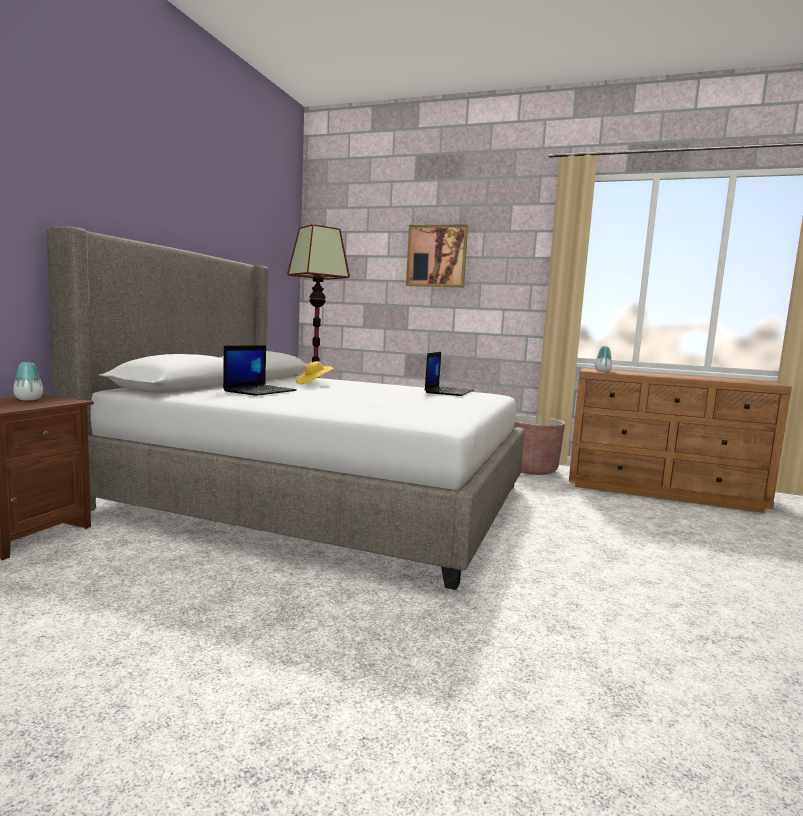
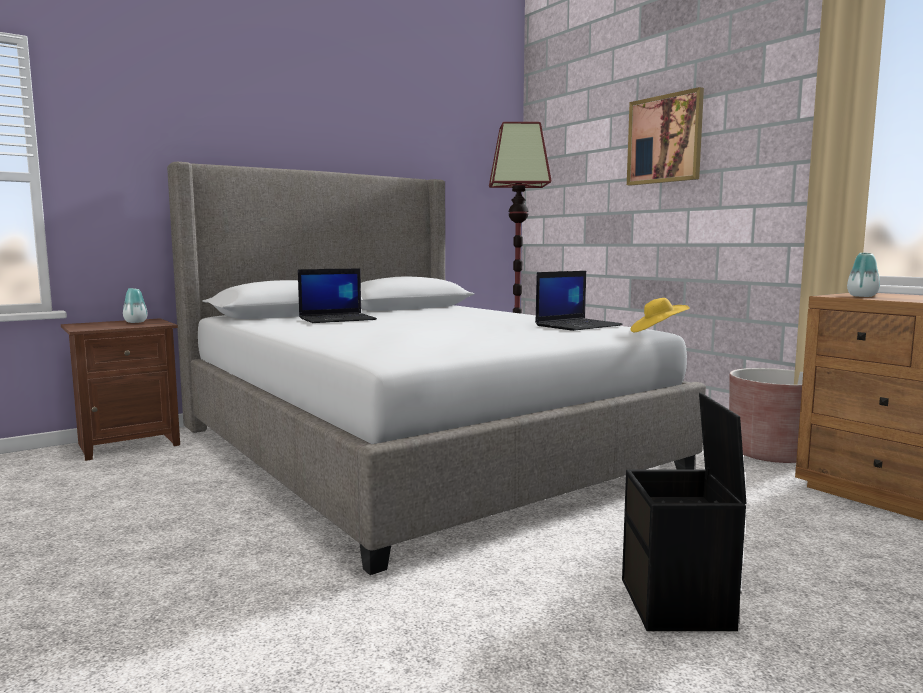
camera: 35 degrees right, 0 degrees up
(314, 383) = (439, 313): yellow hat -> yellow hat (657, 332)
(624, 562) = (678, 605): none -> black storage box

